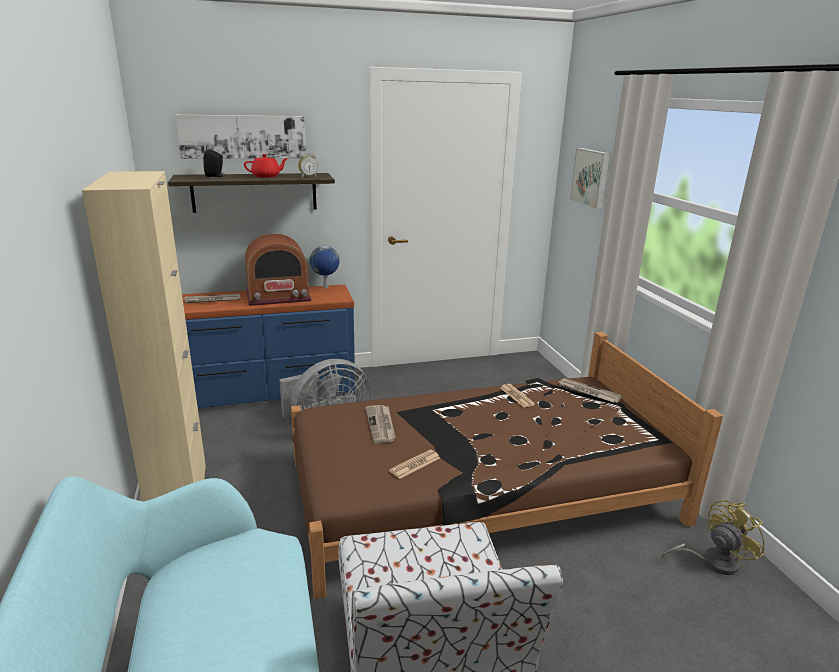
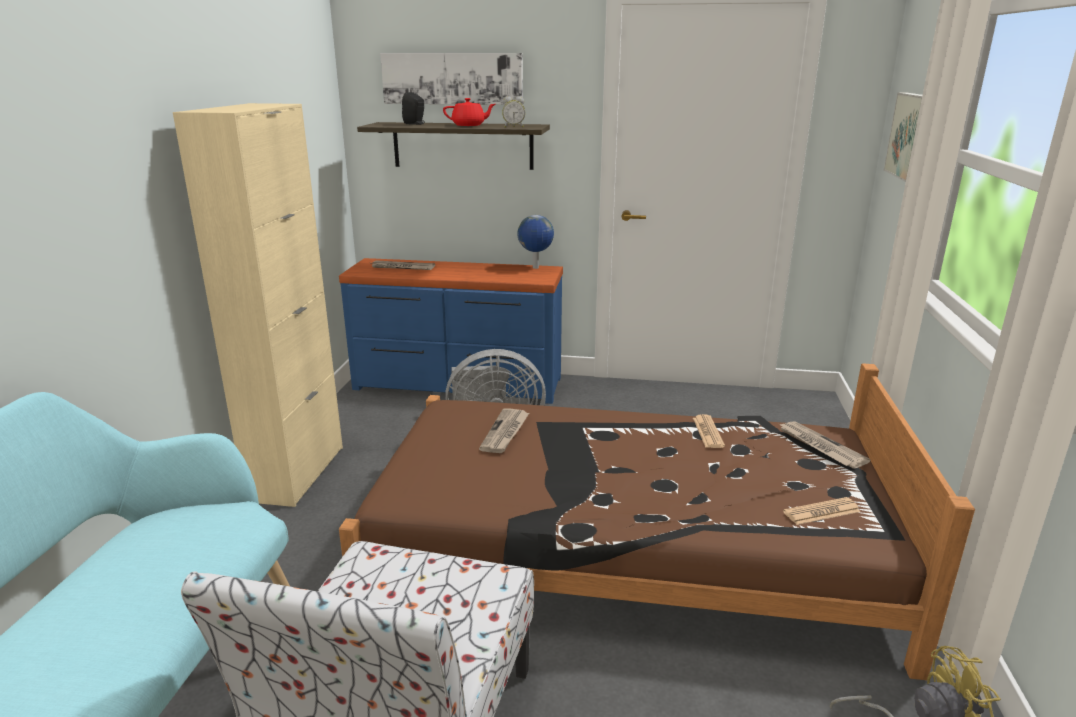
camera: 25 degrees right, 0 degrees up
(278, 296) = (474, 271): radio -> none
(415, 464) = (506, 484): newspaper -> newspaper (821, 512)

